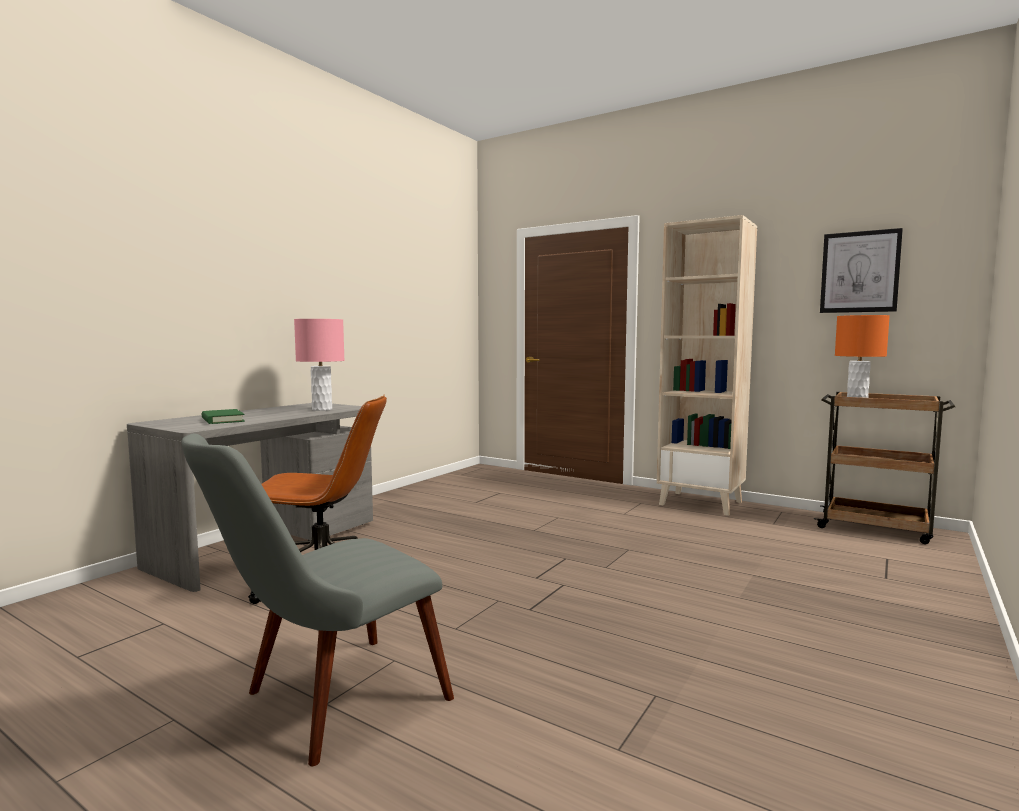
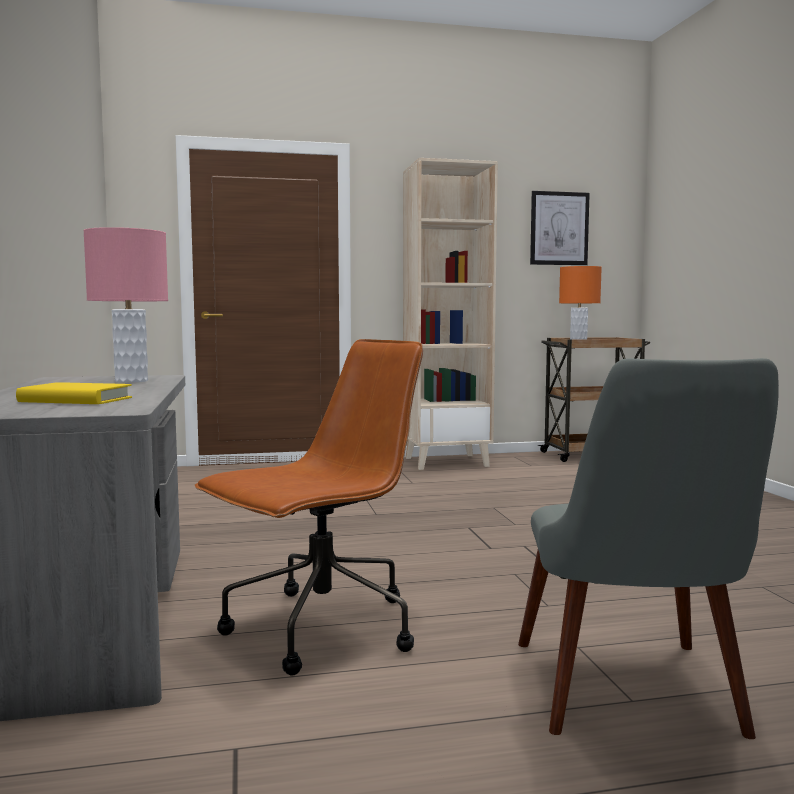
camera: 45 degrees left, 0 degrees up
(222, 420) = (75, 400): green book -> yellow book

